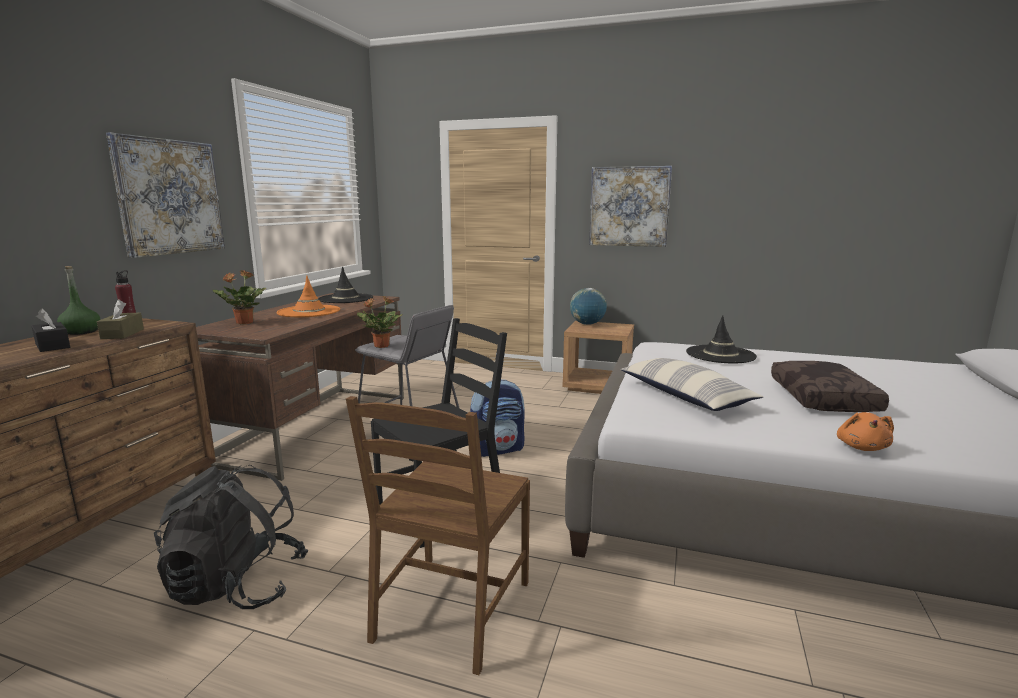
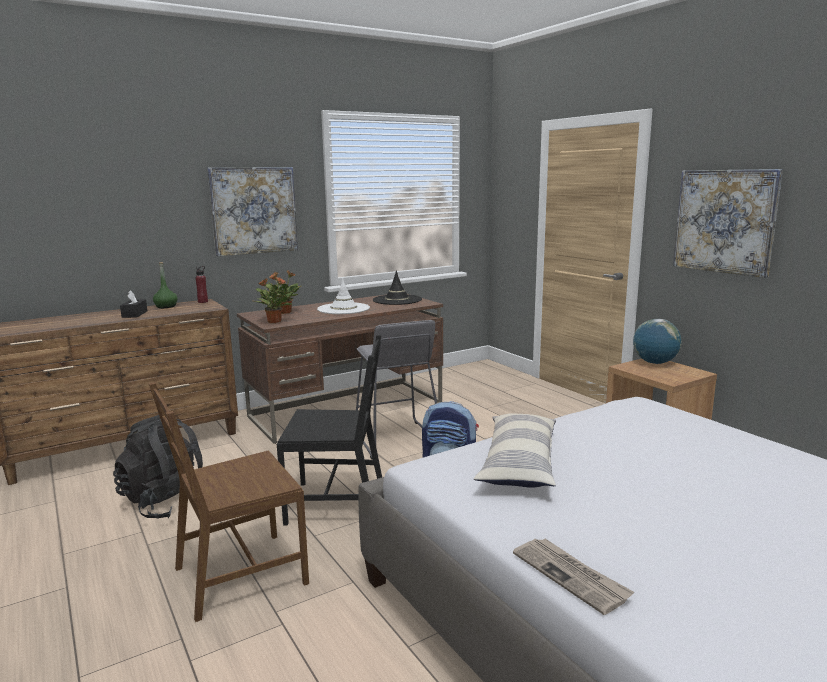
camera: 40 degrees right, 0 degrees up
(122, 334) = (177, 311): brown tissue box -> none
(309, 312) = (343, 309): orange hat -> white hat
(381, 346) = (372, 349): potted plant -> potted plant (274, 321)
(720, 355) = (677, 432): black hat -> none
(824, 398) = (680, 518): brown pillow -> none
(862, 447) = (571, 576): orange plush toy -> newspaper

